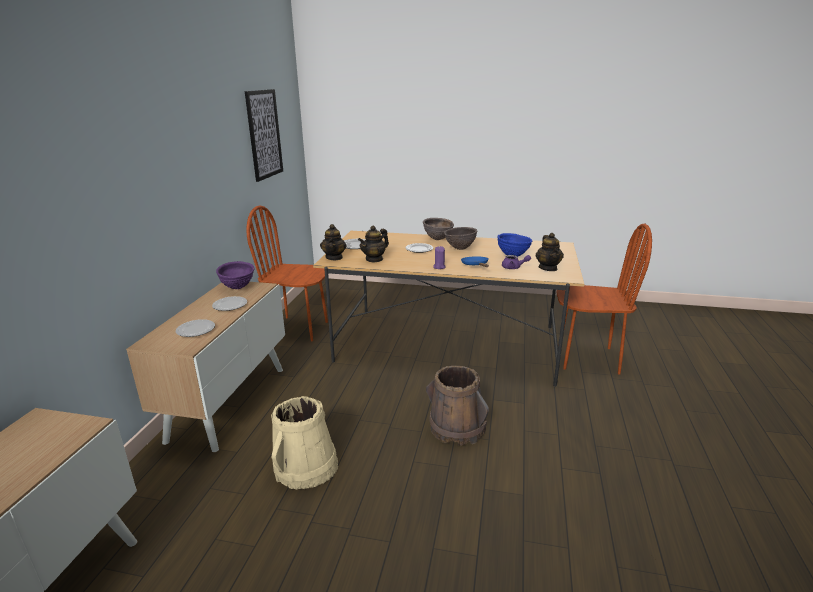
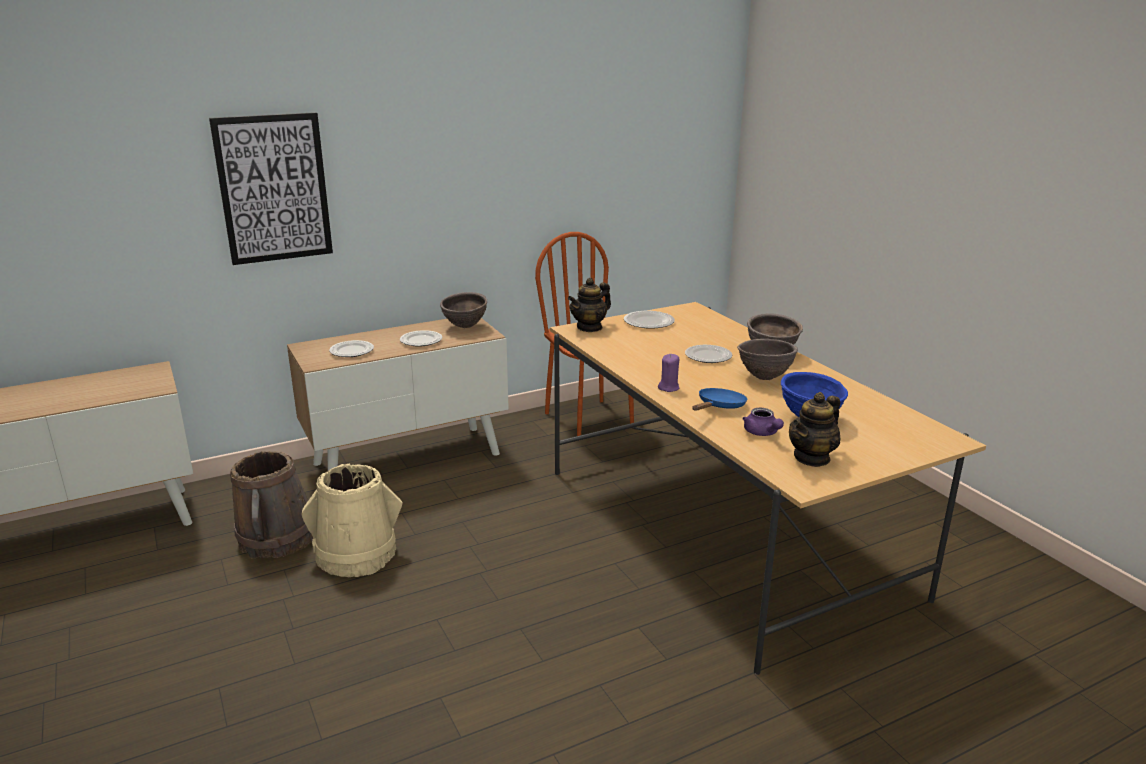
camera: 50 degrees right, 0 degrees up
(238, 288) = (465, 326): purple bowl -> brown bowl
(264, 134) = (625, 134): picture -> picture (274, 188)
(374, 259) = (624, 347): teapot -> none
(457, 427) = (537, 623): brown bucket -> brown bucket (277, 537)
(587, 358) = (894, 680): brown chair -> none

